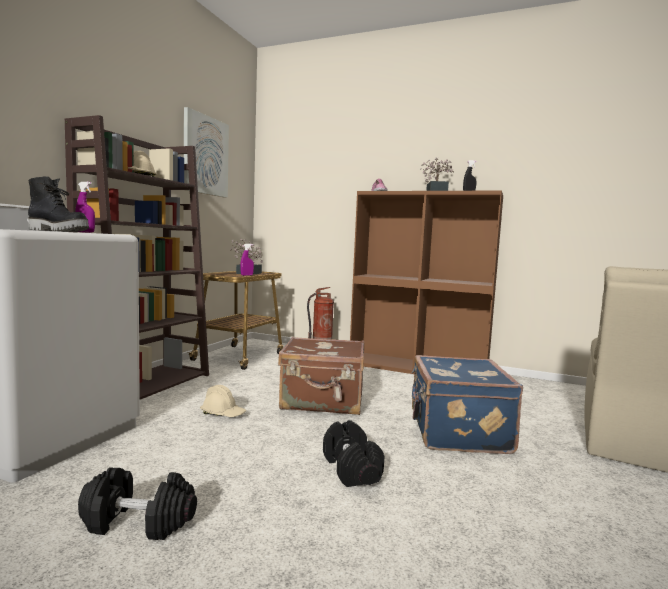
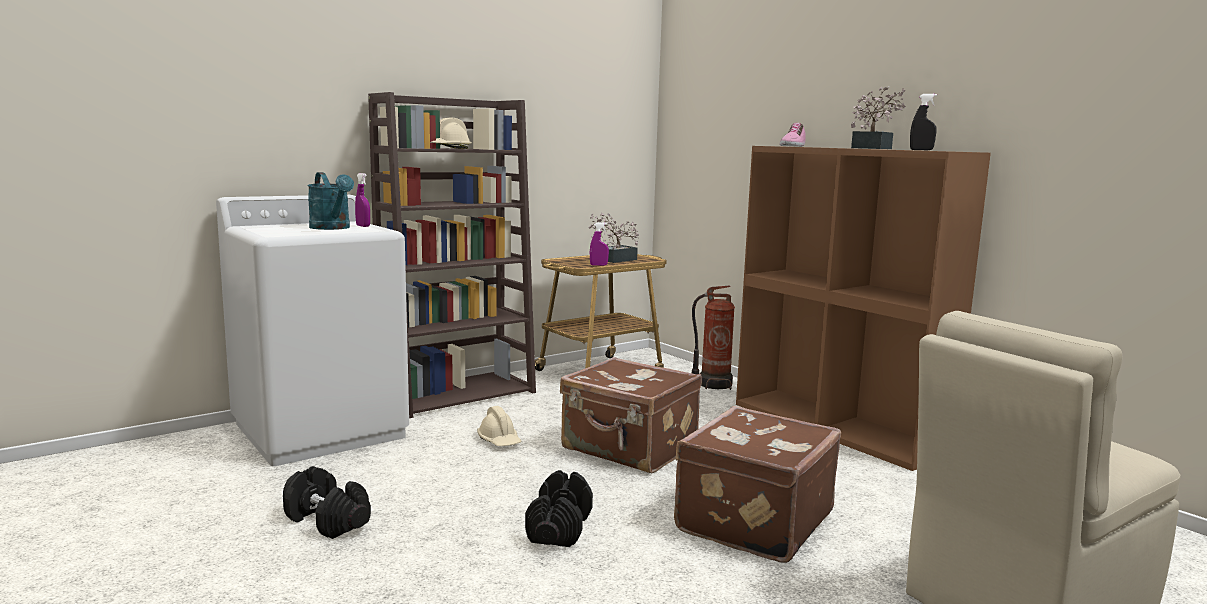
camera: 30 degrees right, 5 degrees up
(60, 231) = (332, 228): black boot -> turquoise watering can
(205, 155) = (565, 99): picture -> none
(456, 432) = (751, 521): blue suitcase -> brown suitcase

